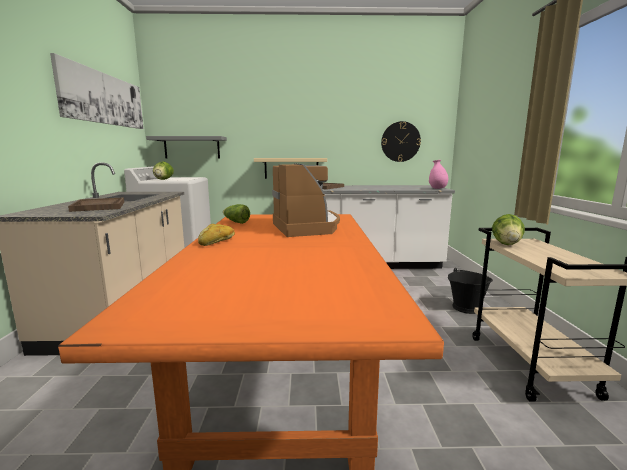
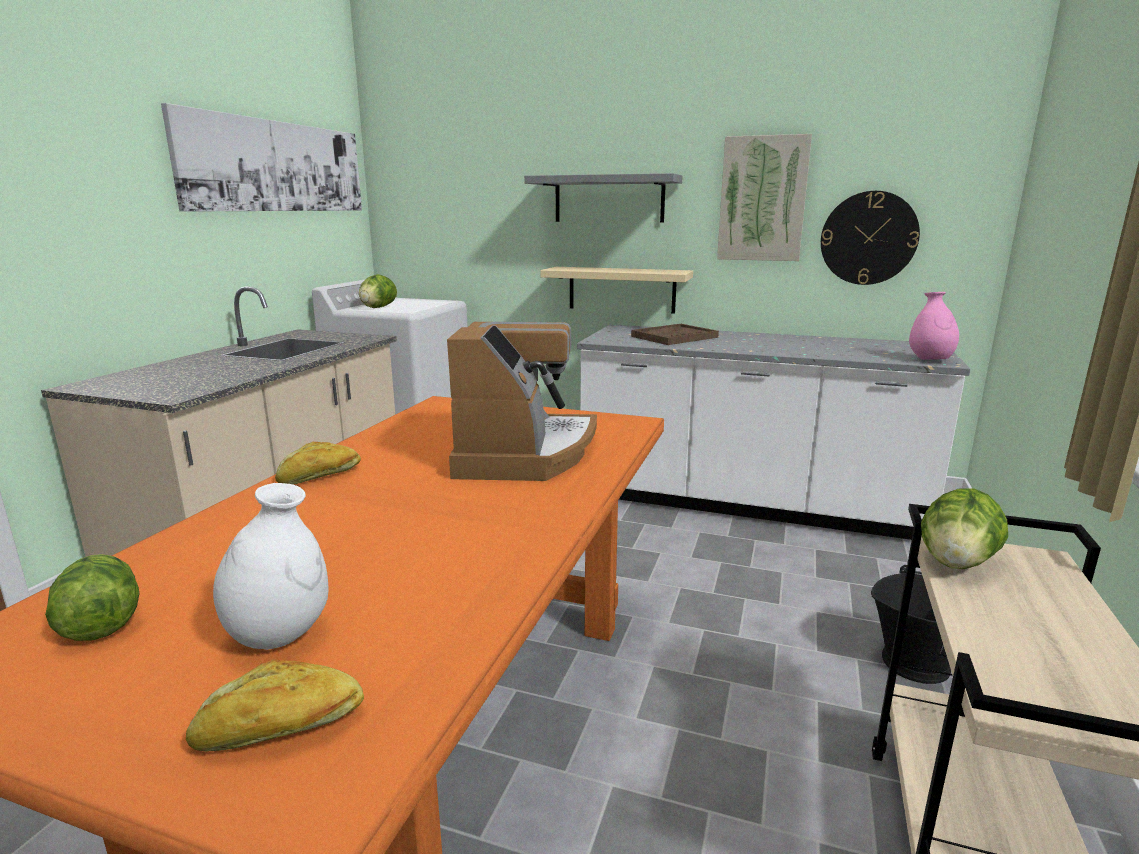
camera: 20 degrees right, 5 degrees up
(99, 206) = (208, 374): brown tray -> none
(192, 147) = (442, 244): grey shelf -> grey shelf (609, 199)
(236, 222) = (418, 421): lettuce -> lettuce (99, 620)
(293, 286) = (280, 635): none -> white vase
(345, 308) = (280, 729): none -> bread
(355, 124) = (762, 199): none -> picture

